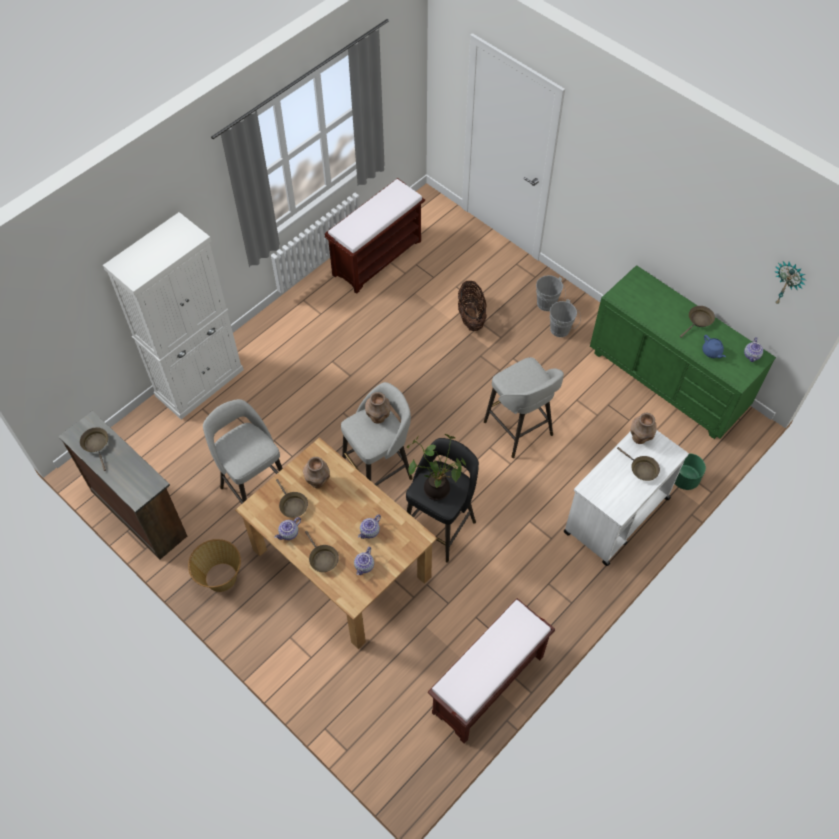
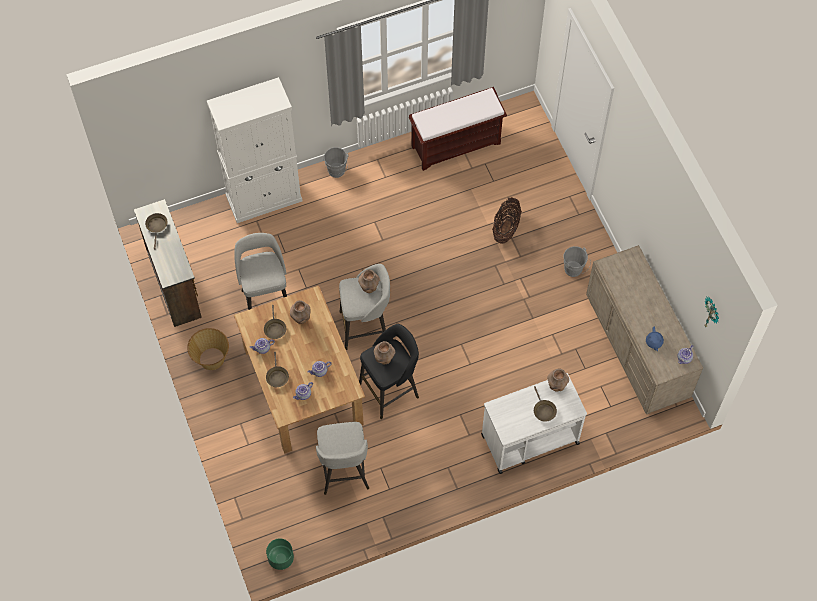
camera: 25 degrees right, 5 degrees up
(437, 487) = (384, 359): potted plant -> brown vase
(487, 686) = (363, 520): brown bench -> none
(519, 430) = (492, 340): grey stool -> grey stool (344, 472)
(548, 305) = (575, 244): grey bucket -> grey bucket (337, 172)
(667, 380) = (636, 349): green dresser -> beige dresser
(684, 479) = (601, 434): green planter -> green planter (280, 558)
(699, 321) = (660, 312): brown frying pan -> none

